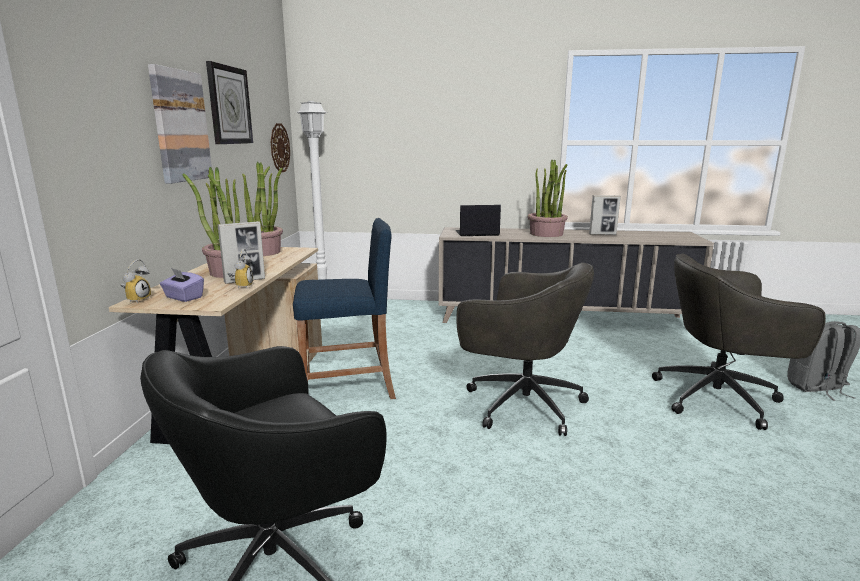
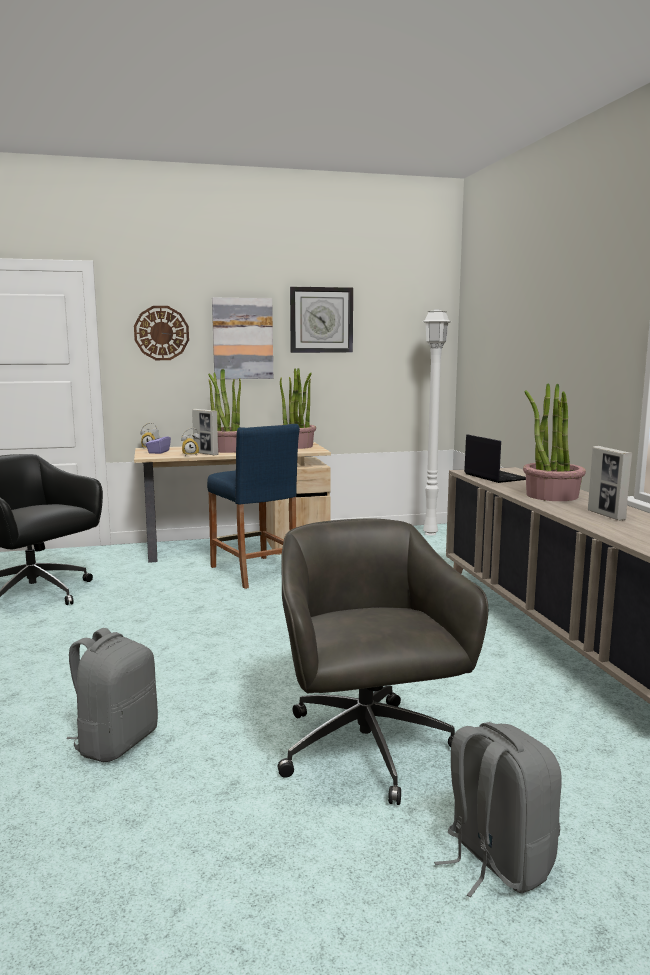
camera: 70 degrees right, 5 degrees down
(279, 148) = (418, 358): wall clock -> wall clock (161, 333)
(521, 403) = (267, 634): grey office chair -> none
(740, 499) = (116, 742): none -> grey backpack

